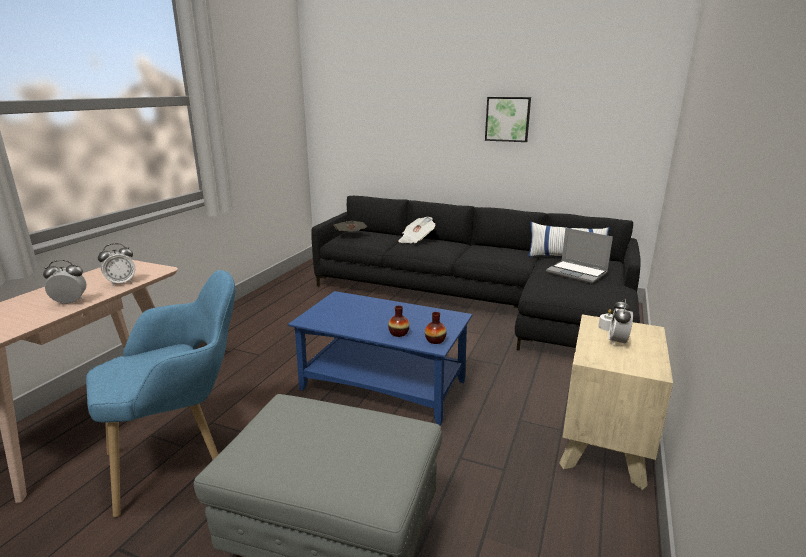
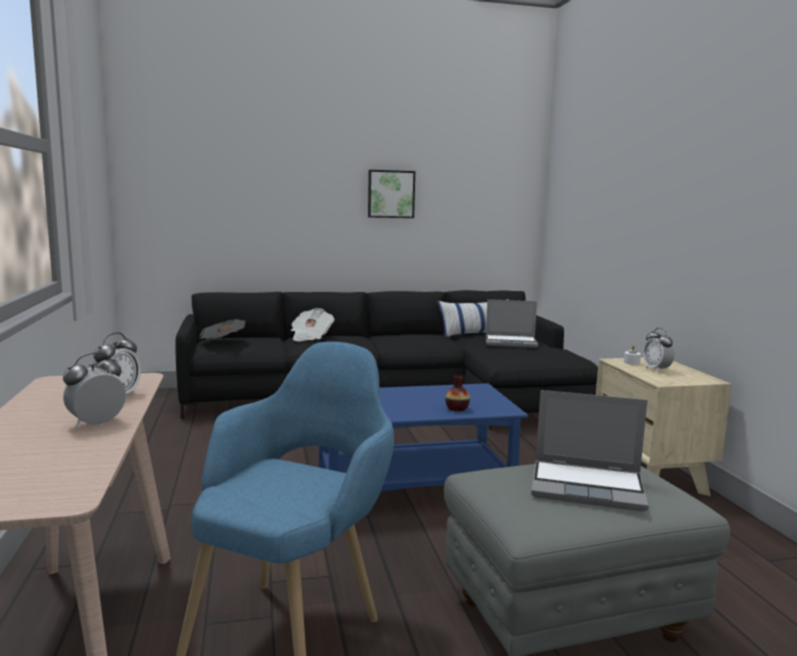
camera: 35 degrees left, 10 degrees down
(330, 445) = (588, 487): none -> laptop
(435, 340) = (499, 406): vase -> none

